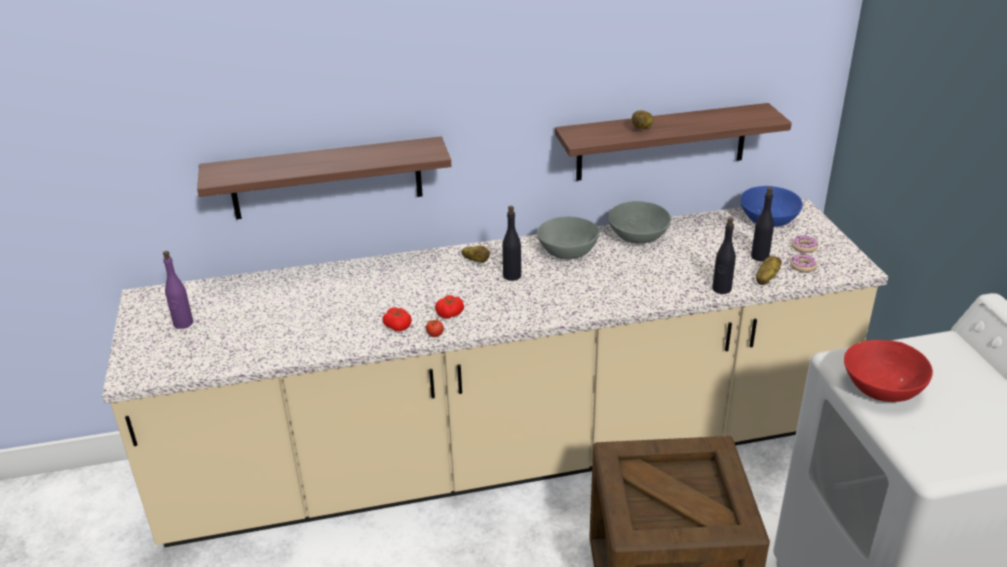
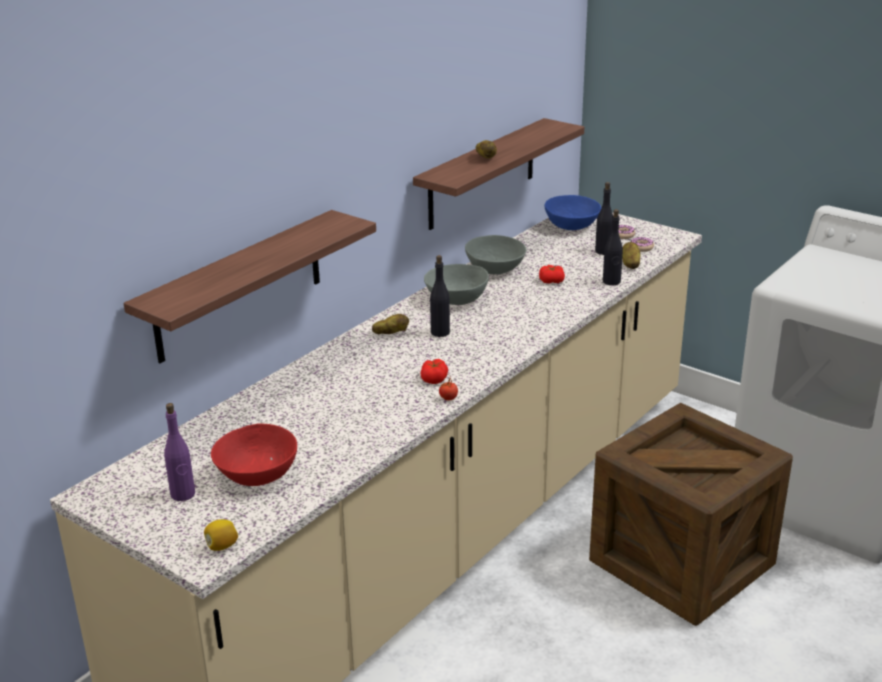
camera: 40 degrees left, 5 degrees down
(150, 372) = (222, 546): none -> lemon
(398, 326) = (404, 406): tomato -> tomato (551, 281)
(882, 389) = (825, 291): red bowl -> red bowl (257, 474)

